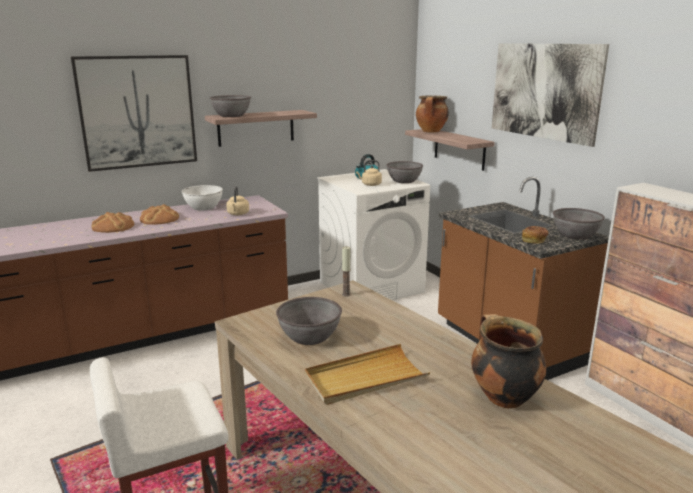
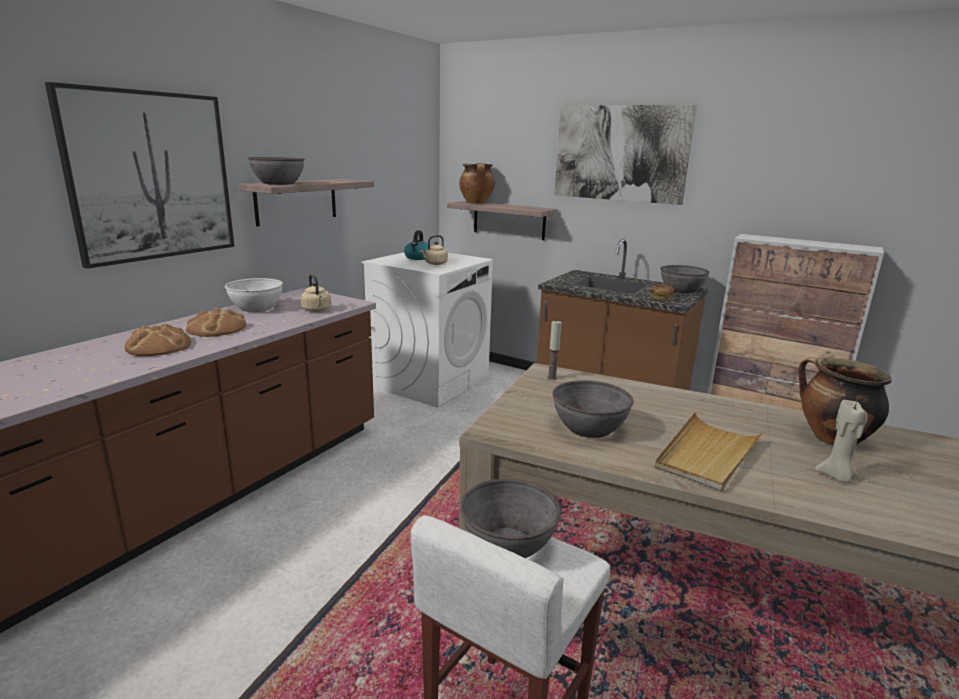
camera: 30 degrees left, 0 degrees up
(404, 181) = (462, 258): grey bowl -> grey bowl (508, 543)
(444, 424) = (836, 477): none -> beige candle

